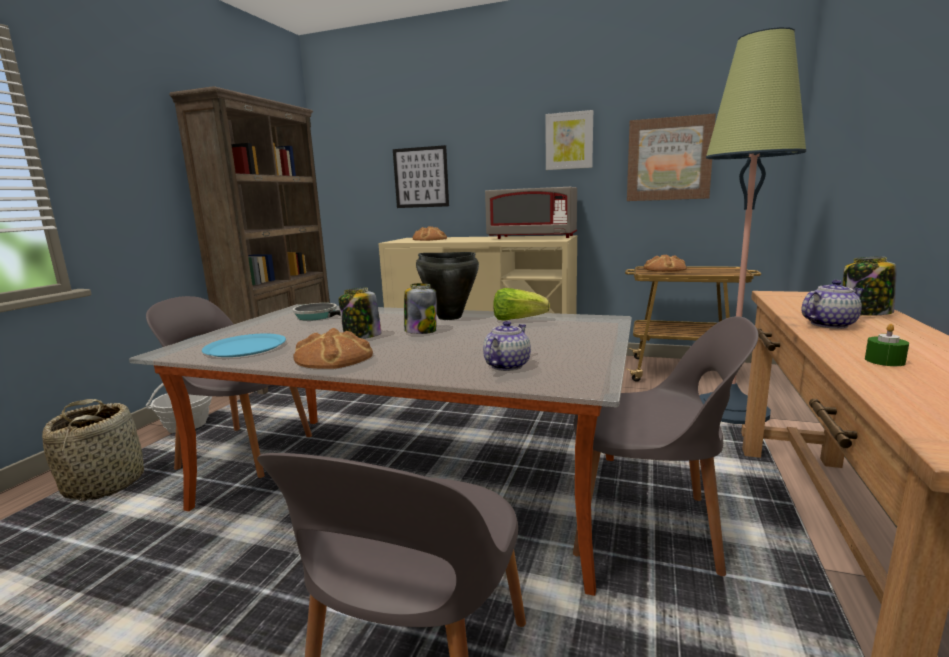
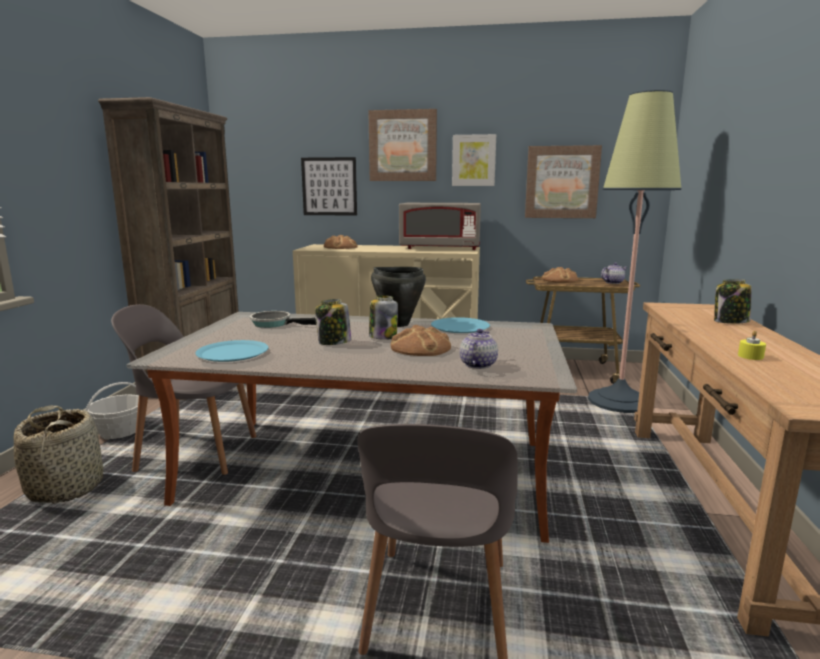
camera: 10 degrees left, 0 degrees up
(334, 357) = (326, 360): bread -> bread (420, 347)
(493, 130) = (403, 146): none -> picture
(517, 320) = (460, 326): lettuce -> blue plate
(648, 527) = (575, 493): grey chair -> none
(829, 324) = (708, 330): teapot -> teapot (613, 282)
(884, 361) = (750, 356): green candle -> yellow candle

